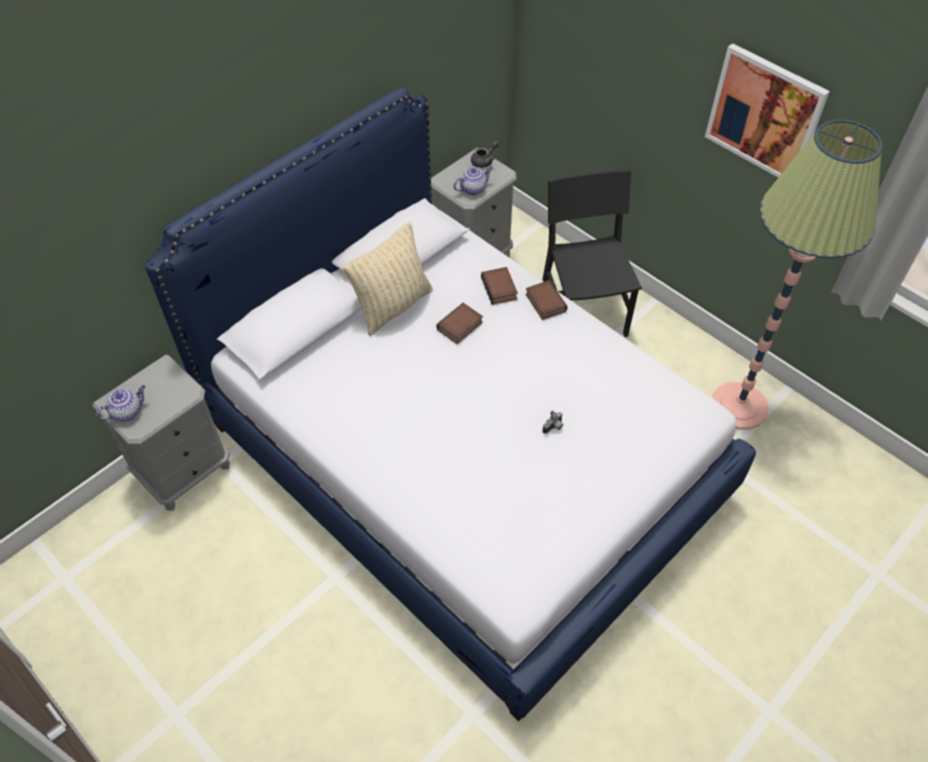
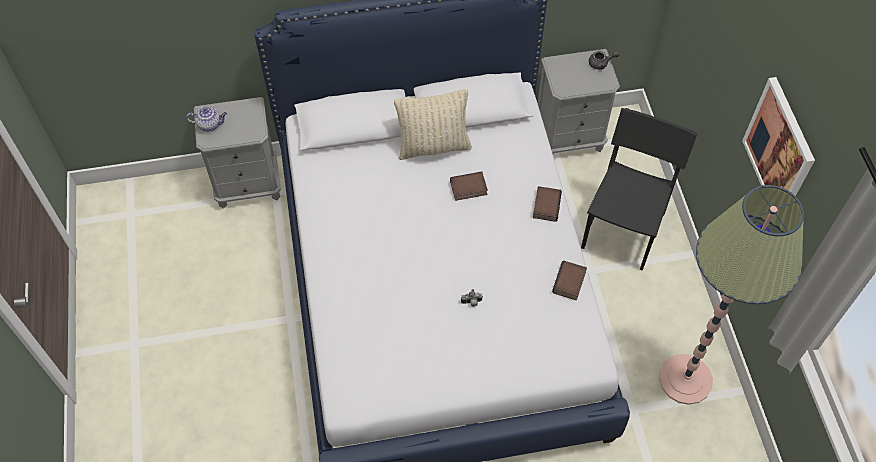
camera: 35 degrees right, 5 degrees up
(473, 188) = (572, 83): teapot -> none
(500, 289) = (522, 176): book -> book (570, 283)

